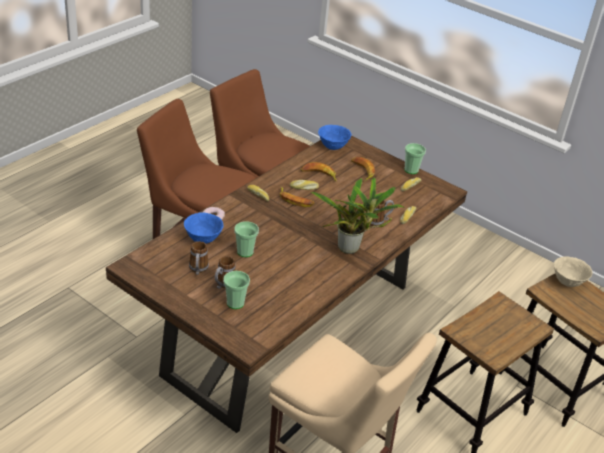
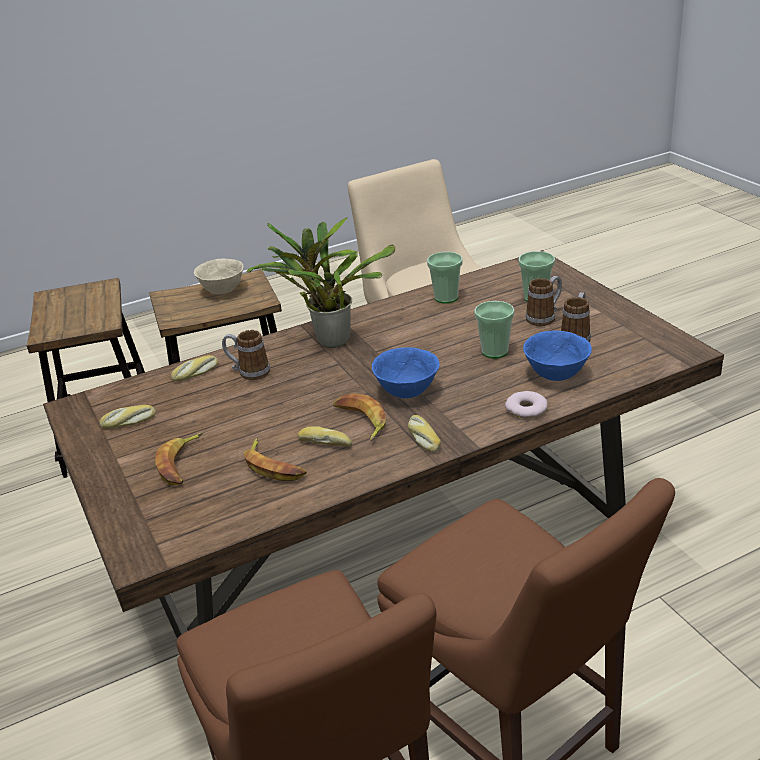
camera: 150 degrees left, 5 degrees down
(333, 146) = (181, 534): blue bowl -> blue bowl (407, 392)
(411, 170) = (85, 454): cup -> cup (446, 298)
(568, 282) = (59, 328): beige bowl -> beige bowl (222, 291)

